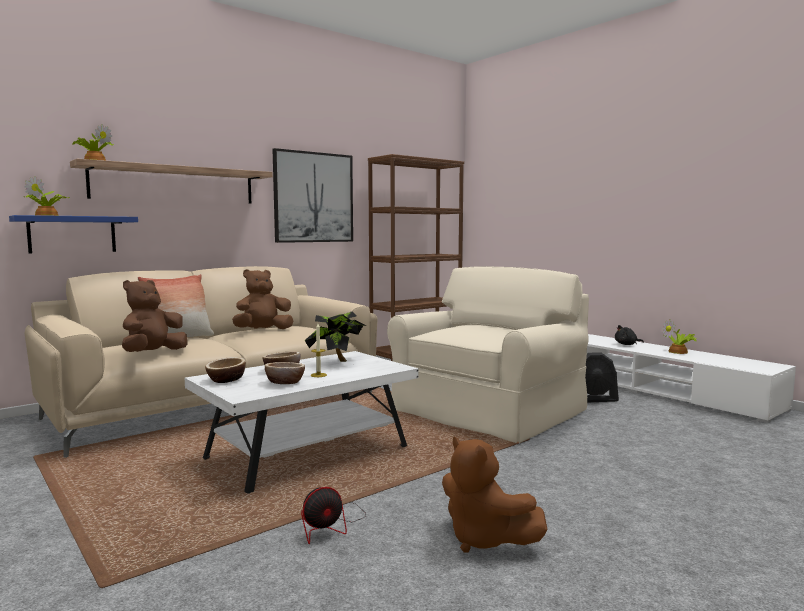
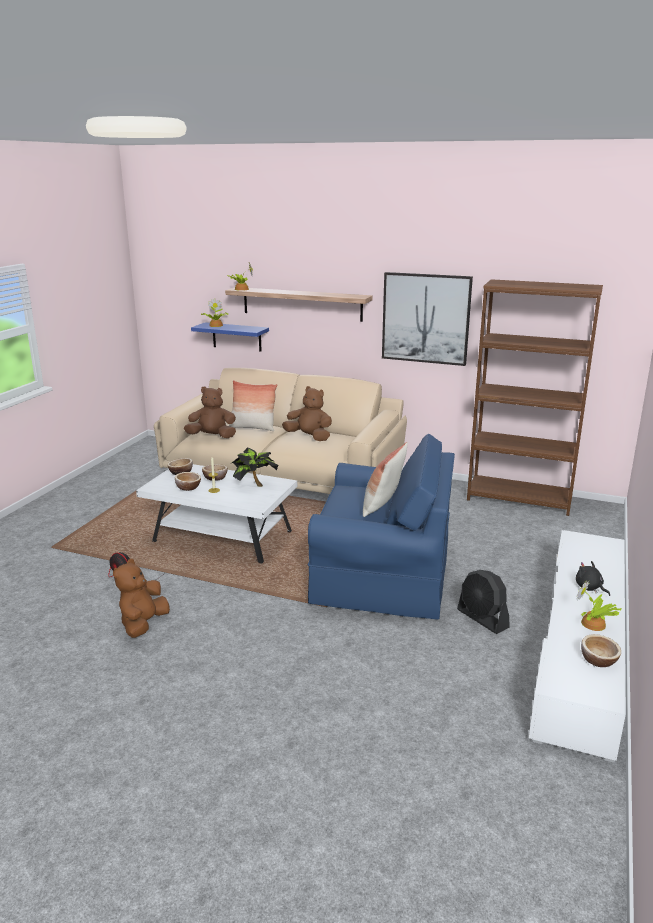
camera: 60 degrees right, 15 degrees up
(487, 410) = (382, 574): beige armchair -> blue armchair
(497, 328) = (382, 506): none -> pillow
(727, 358) = (598, 660): none -> bowl

